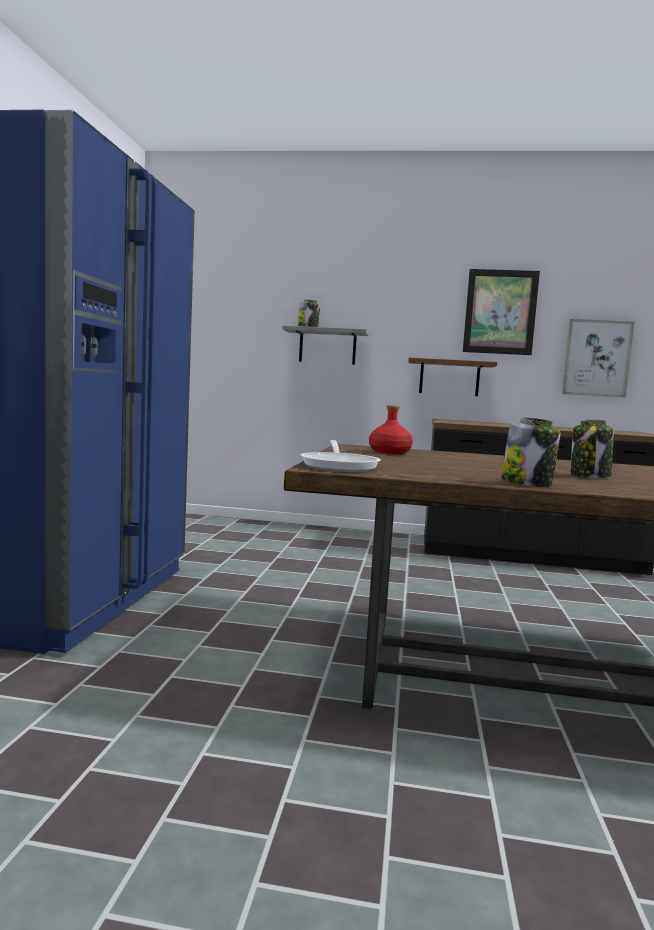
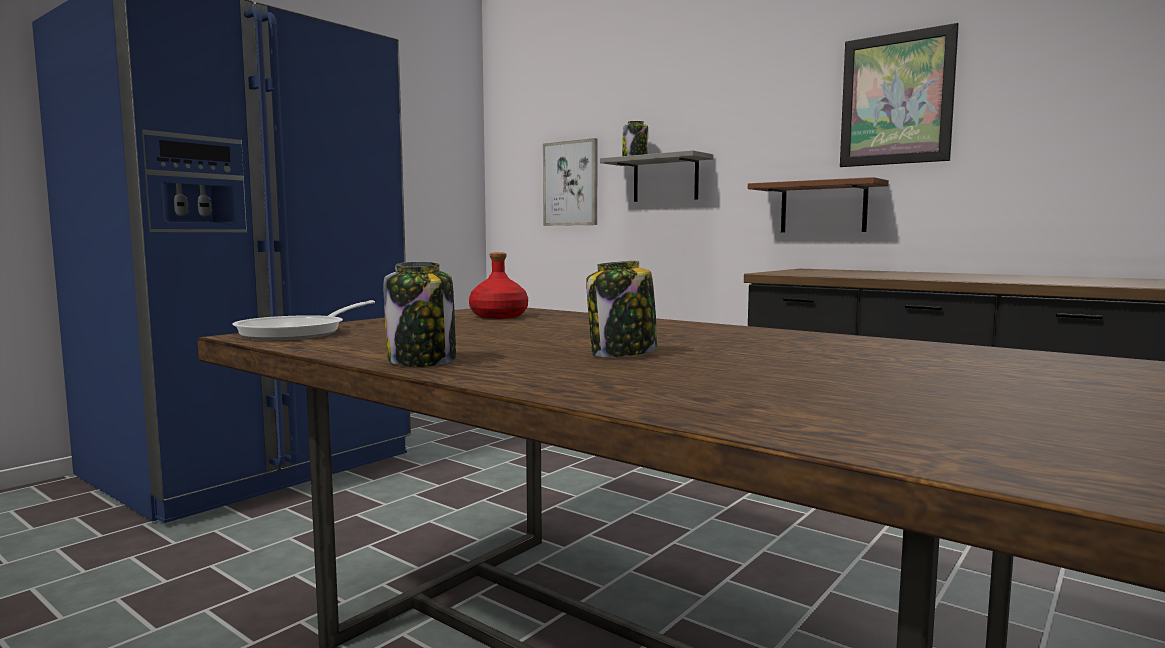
camera: 30 degrees right, 0 degrees up
(596, 358) = (1072, 153): picture -> picture (571, 183)

